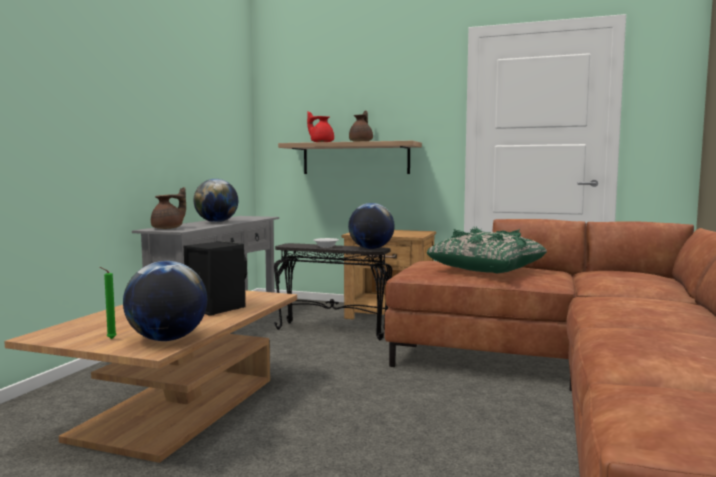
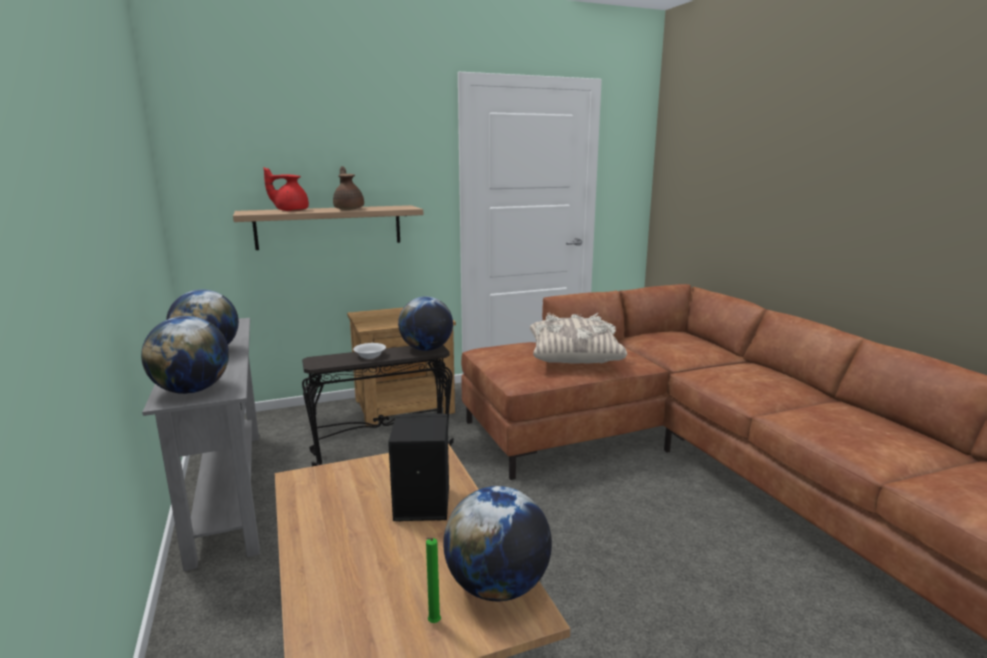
camera: 40 degrees left, 10 degrees up
(169, 228) = (192, 390): brown teapot -> globe
(486, 270) = (574, 358): green pillow -> beige pillow

